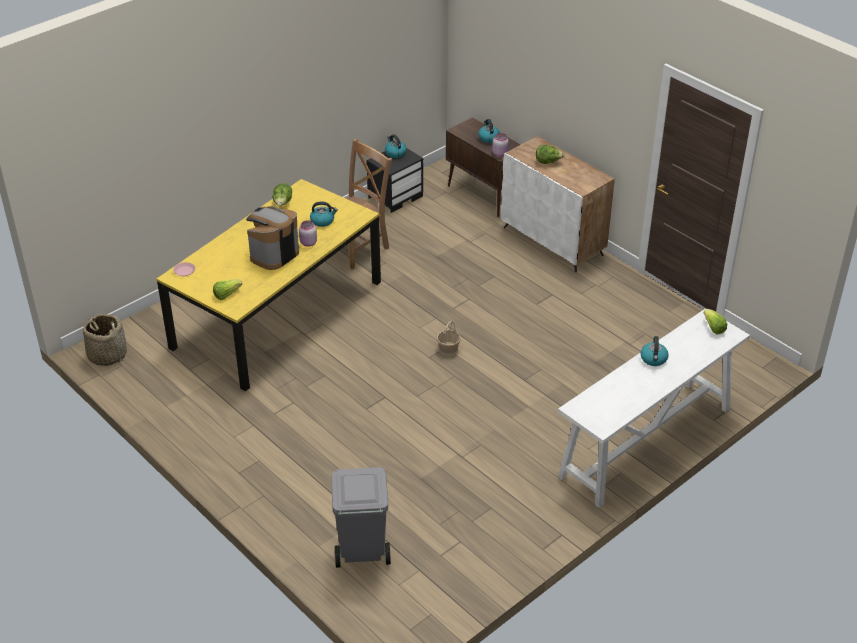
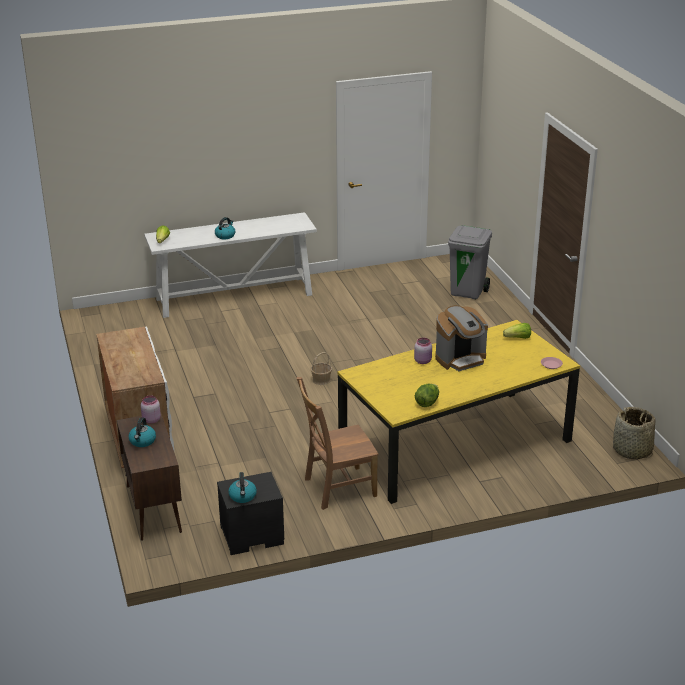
camera: 155 degrees left, 10 degrees down
(323, 221) = (396, 377): kettle -> none
(548, 162) = (136, 362): lettuce -> none

